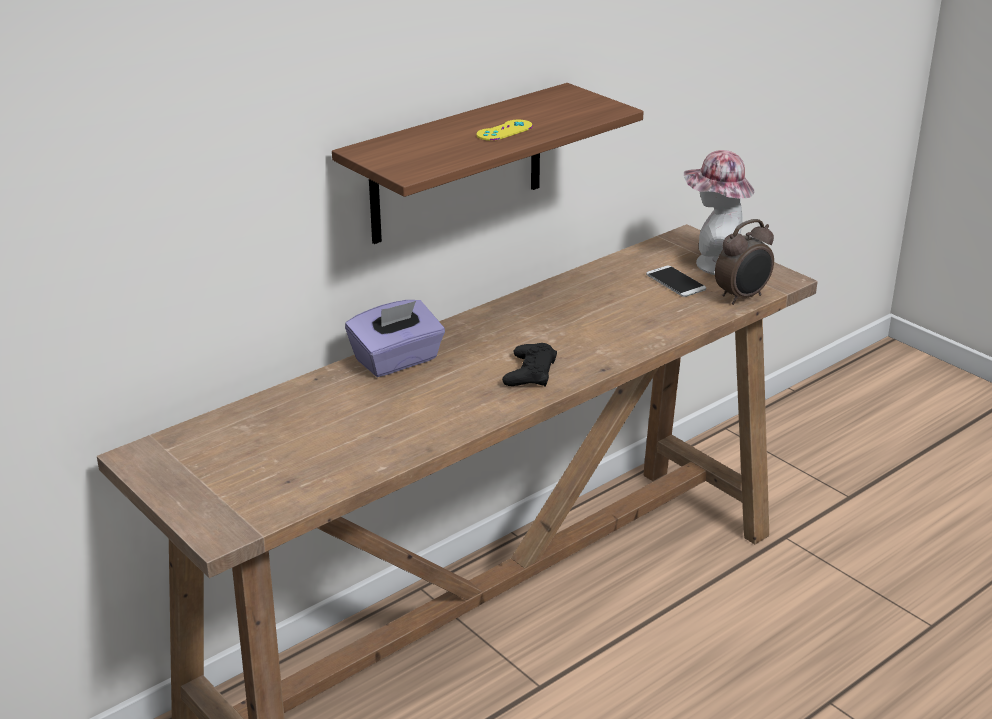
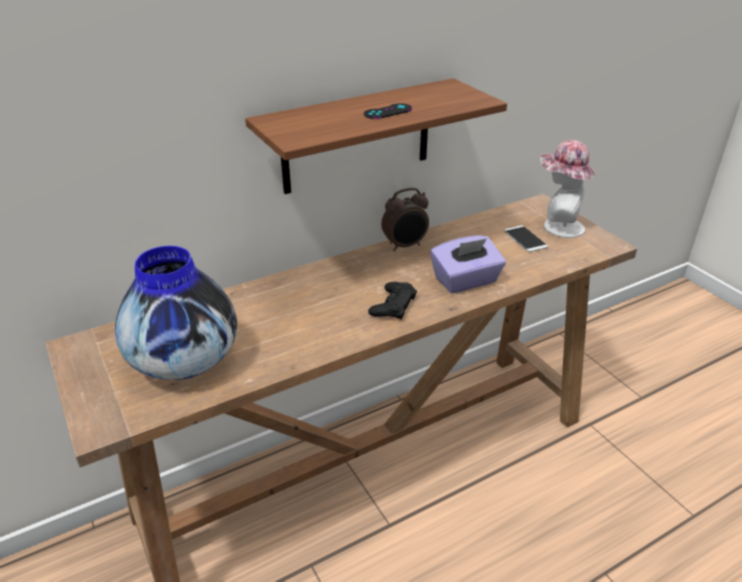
camera: 10 degrees right, 5 degrees up
(292, 457) = (185, 361): none -> vase
(397, 361) = (296, 284): purple tissue box -> purple tissue box (466, 281)
(504, 131) = (388, 111): yellow game controller -> black game controller
(743, 297) = (575, 257): alarm clock -> alarm clock (405, 246)

